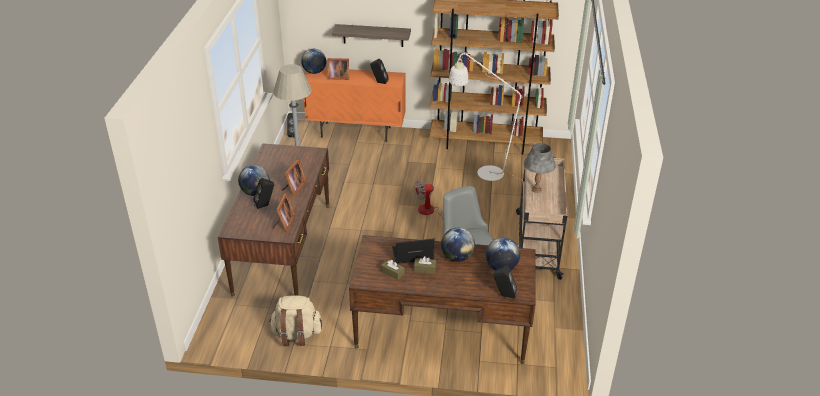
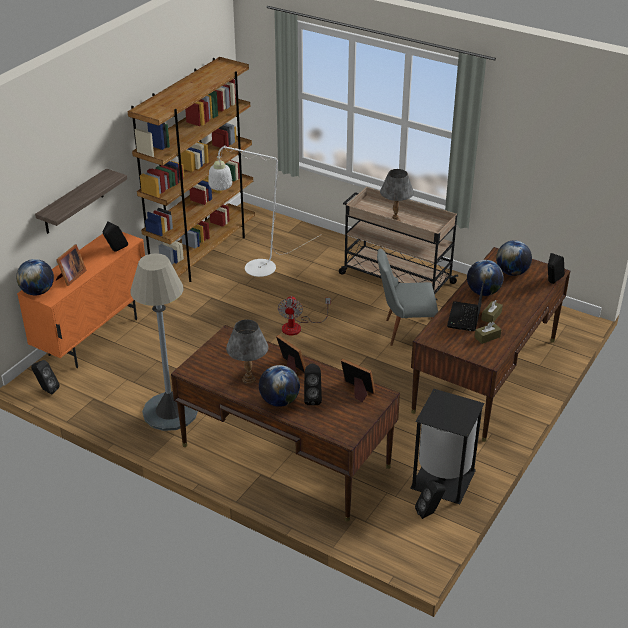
camera: 65 degrees left, 0 degrees up
(257, 335) = (429, 513): none -> black speaker
(272, 174) = (249, 379): none -> grey table lamp
(296, 334) = (443, 480): beige backpack -> black trash can

